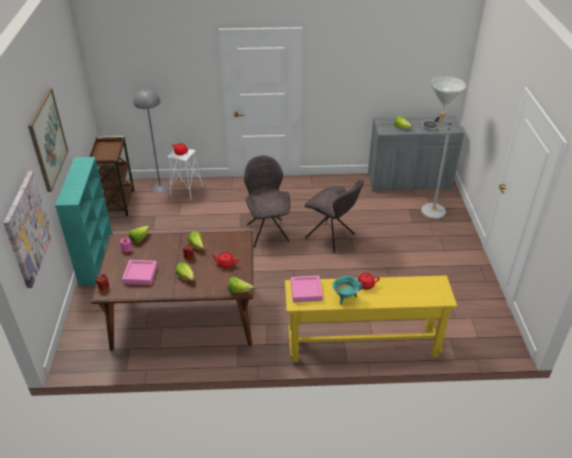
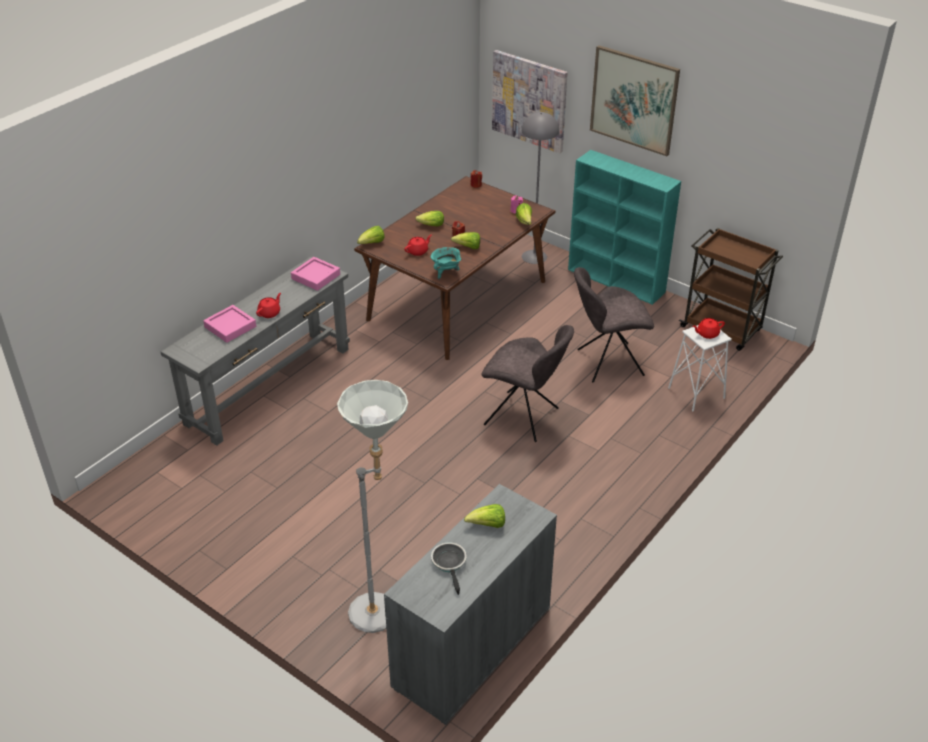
camera: 130 degrees right, 0 degrees up
(140, 274) = (468, 205): pink tray -> pink tray (230, 327)
(160, 188) = (724, 374): grey floor lamp -> grey floor lamp (534, 256)
(331, 237) = (447, 466): grey chair -> grey chair (607, 363)
(345, 298) = (274, 293): turquoise cooking pot -> turquoise cooking pot (446, 273)
(362, 344) = (269, 386): yellow console table -> grey console table

